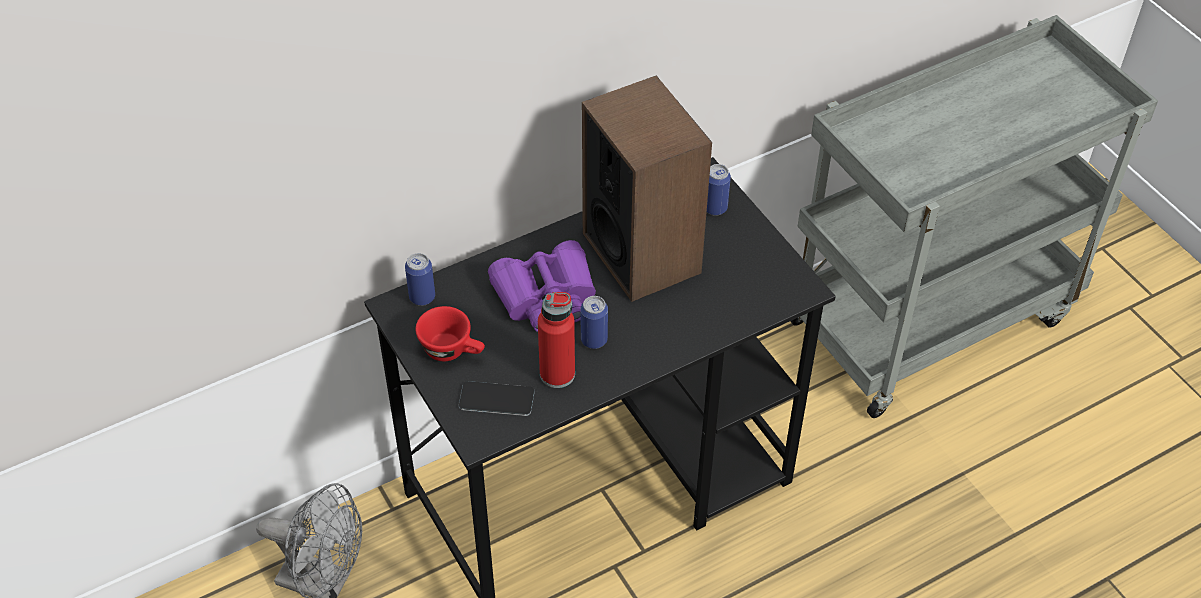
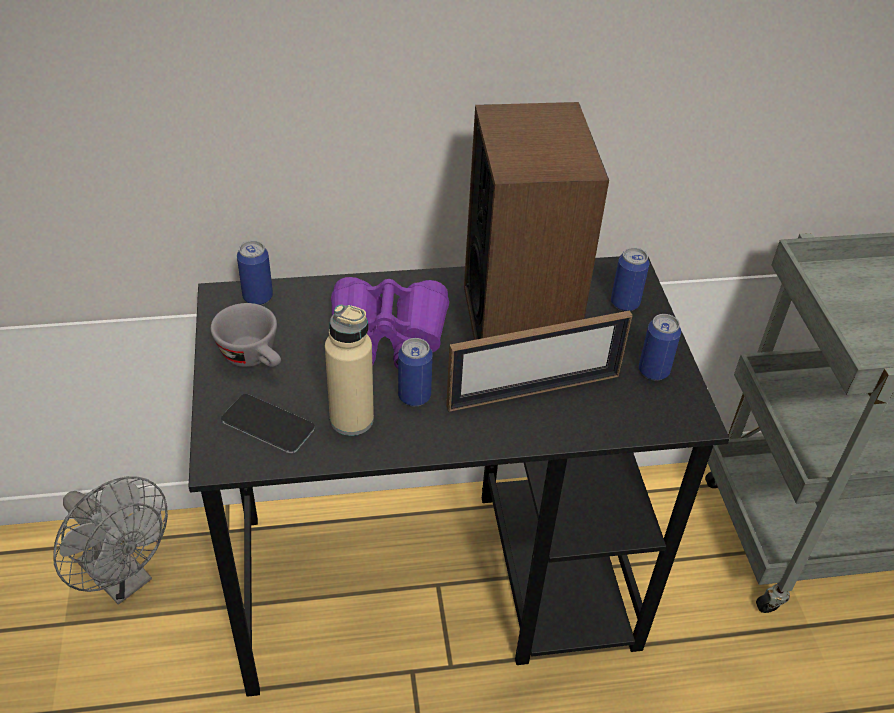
camera: 20 degrees right, 5 degrees down
(453, 350) = (254, 358): red cup -> grey cup
(557, 374) = (351, 419): red bottle -> beige bottle
(680, 306) = (534, 391): none -> picture frame
(760, 260) = (653, 371): none -> can

